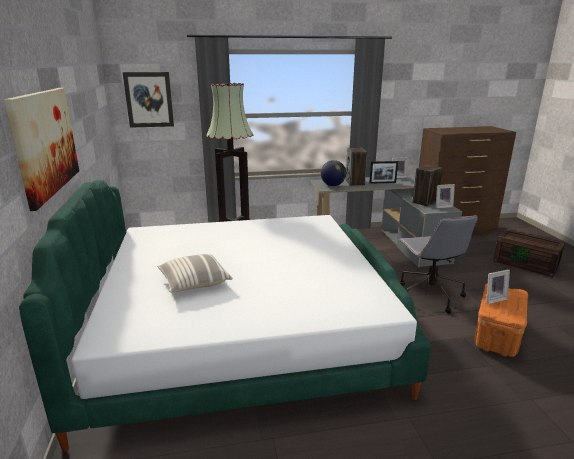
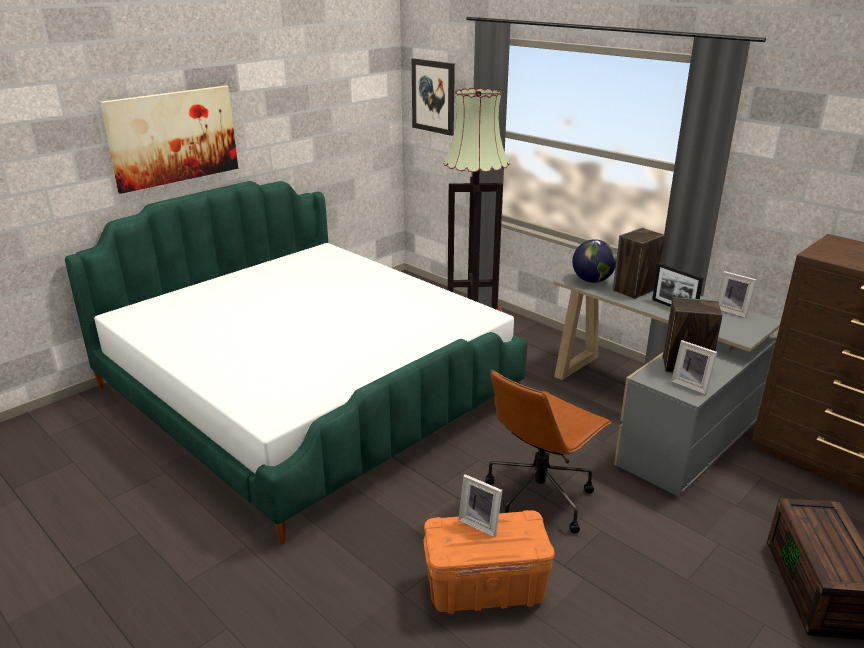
camera: 55 degrees right, 5 degrees up
(194, 282) = (241, 310): pillow -> none
(429, 295) = (539, 497): grey office chair -> brown office chair

